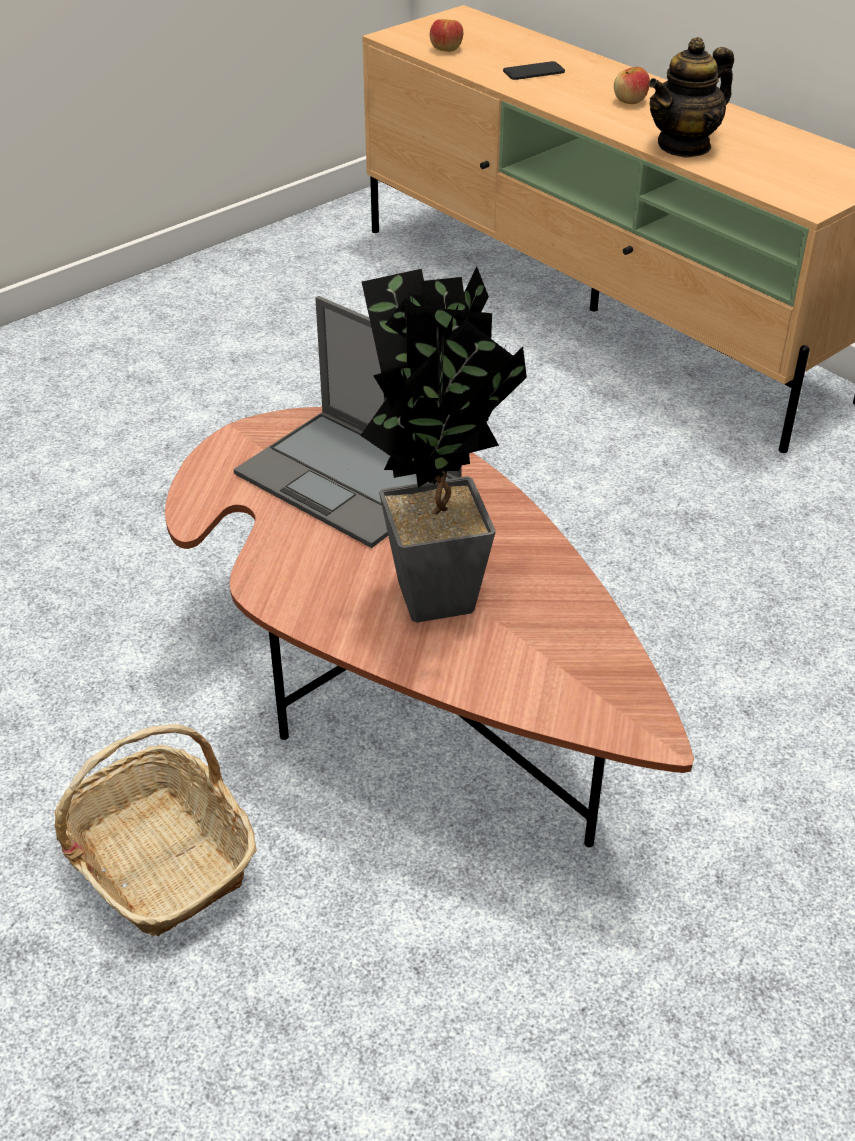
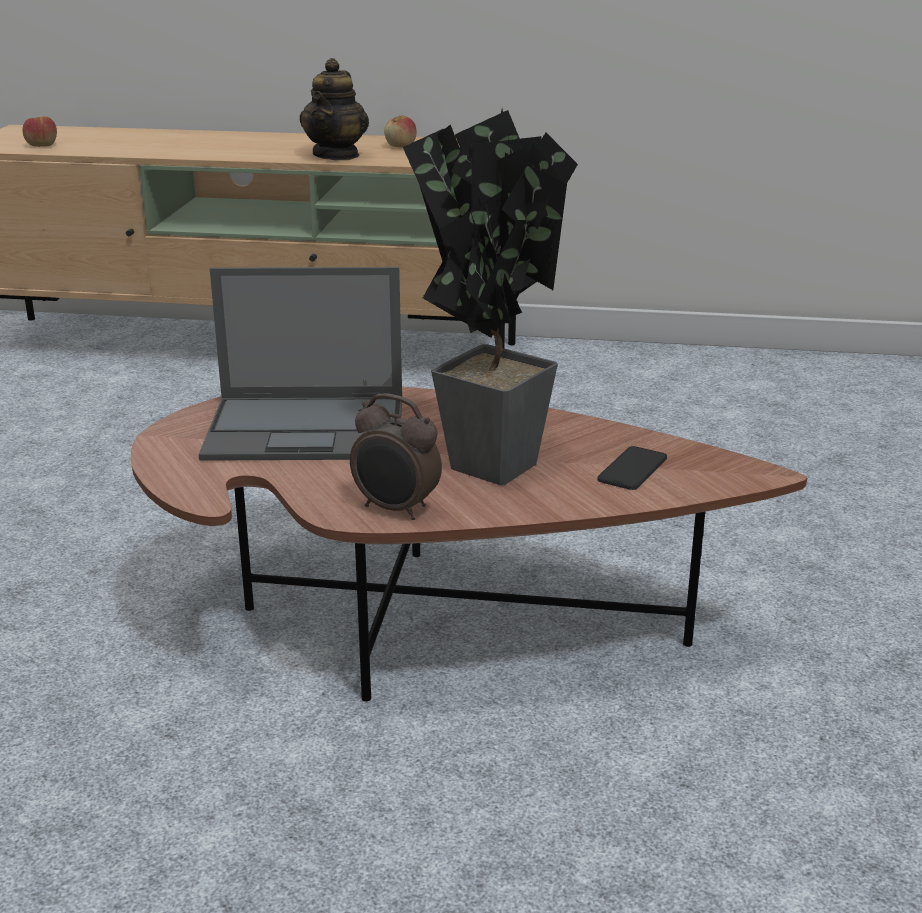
camera: 40 degrees left, 15 degrees down
(158, 858) = (372, 839): basket -> none
(302, 603) = (396, 510): none -> alarm clock
(533, 72) = (144, 144): phone -> phone (632, 469)
(630, 101) = (252, 144): apple -> apple (400, 146)

